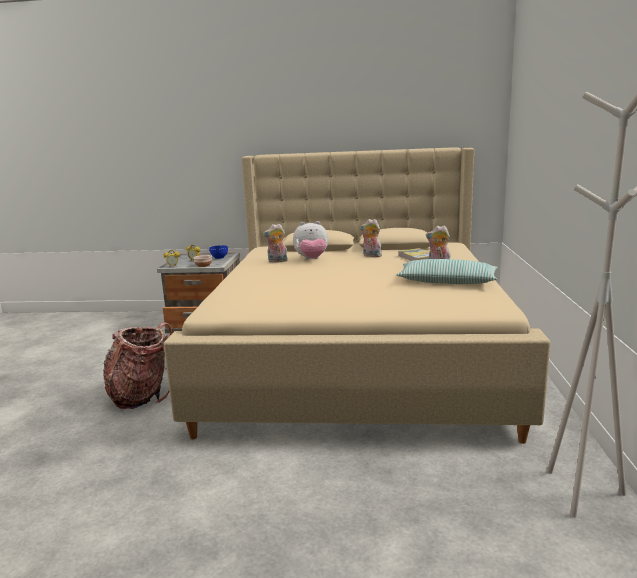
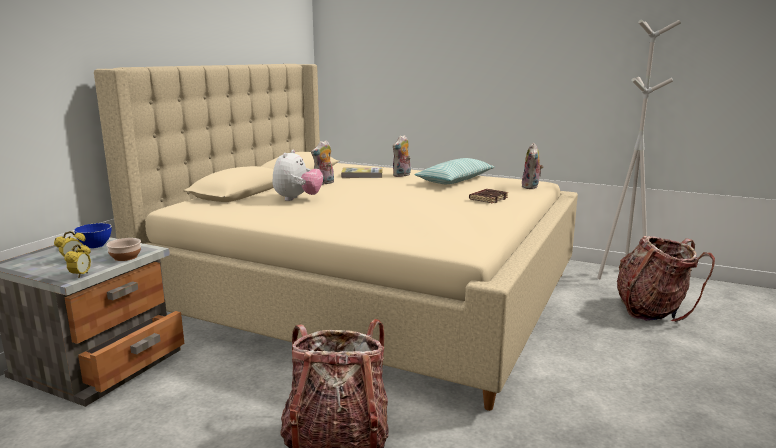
camera: 70 degrees left, 0 degrees up
(277, 261) = (276, 210): plush toy -> plush toy (531, 187)
(379, 299) = (488, 199): none -> brown book
(477, 521) = (652, 310): none -> backpack

